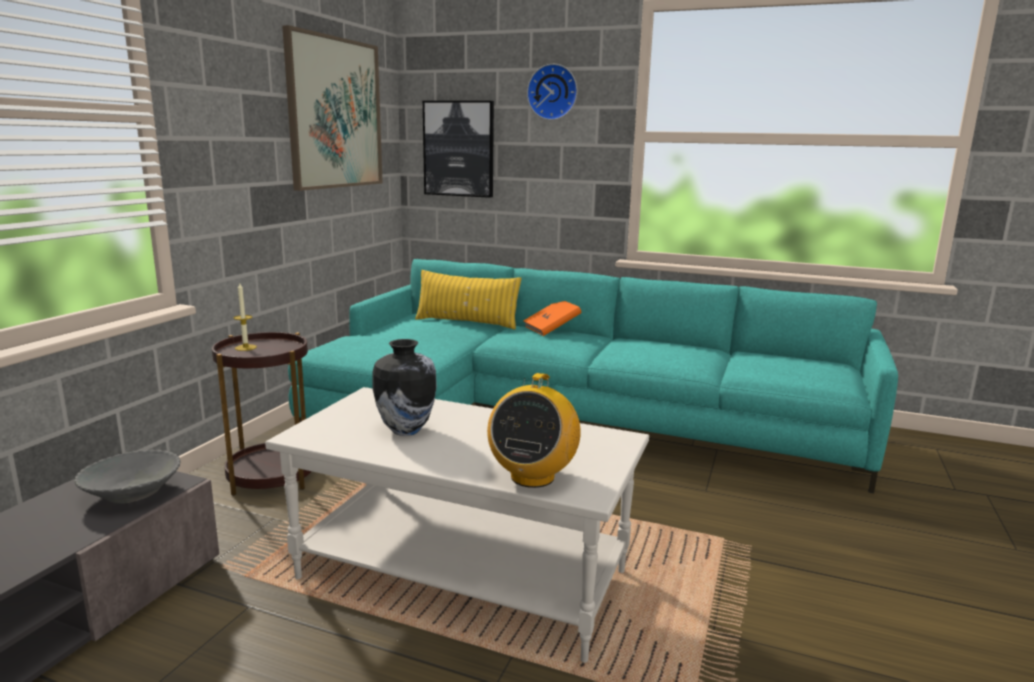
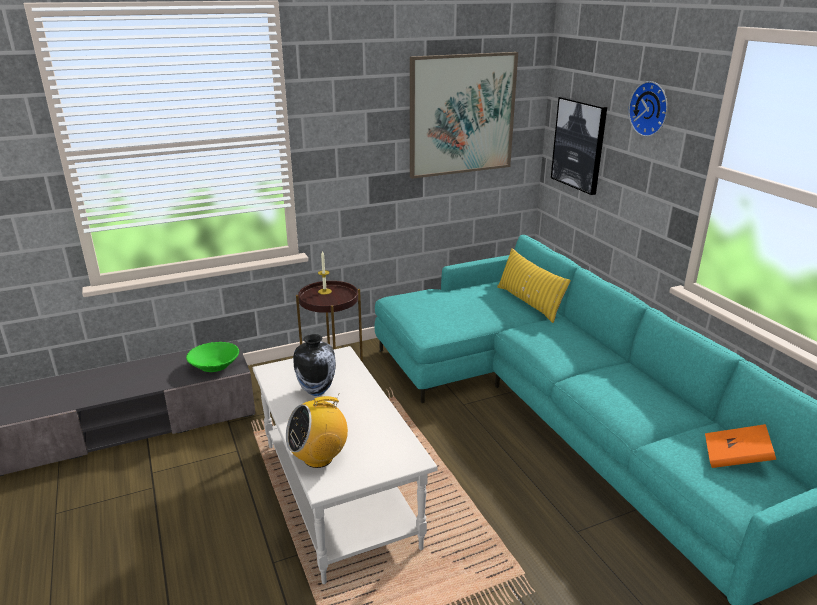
camera: 45 degrees right, 10 degrees up
(132, 494) = (214, 366): grey bowl -> green bowl
(551, 329) = (574, 334): orange book -> orange book (735, 459)

